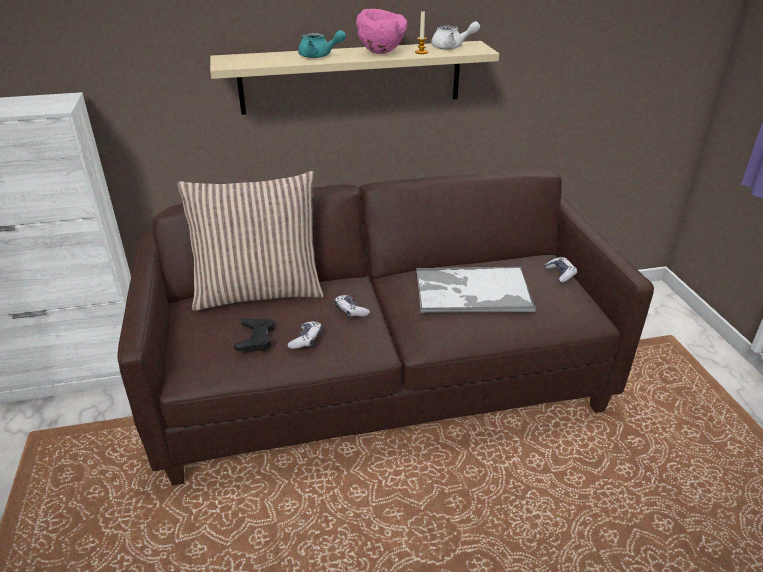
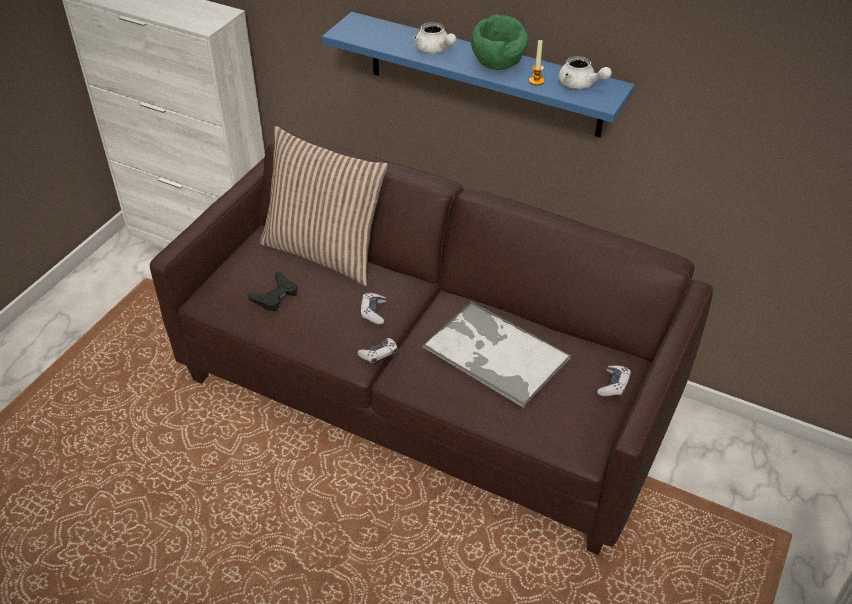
camera: 40 degrees right, 10 degrees up
(306, 340) = (308, 319): game controller -> game controller (379, 355)
(319, 56) = (434, 50): turquoise teapot -> white teapot
(351, 77) = (484, 75): beige shelf -> blue shelf
(381, 52) = (498, 66): pink bowl -> green bowl

